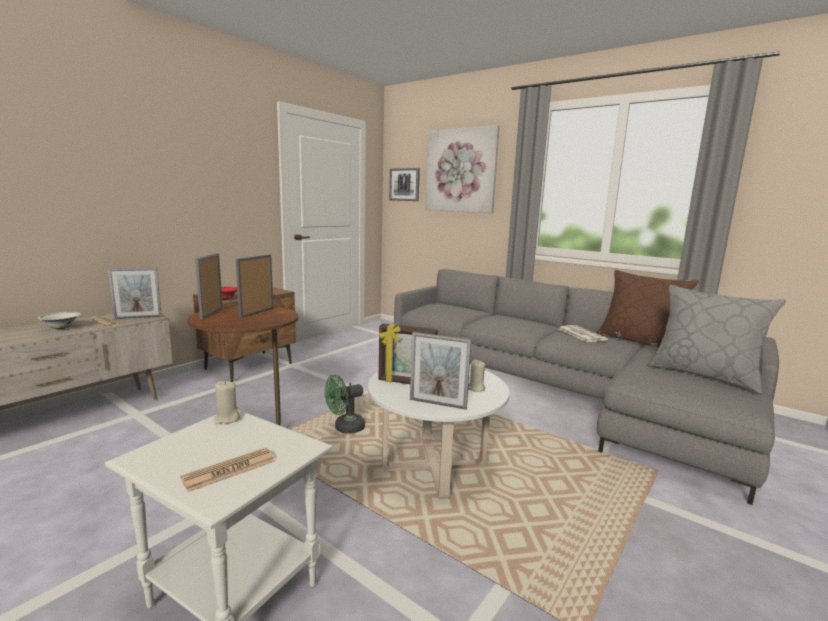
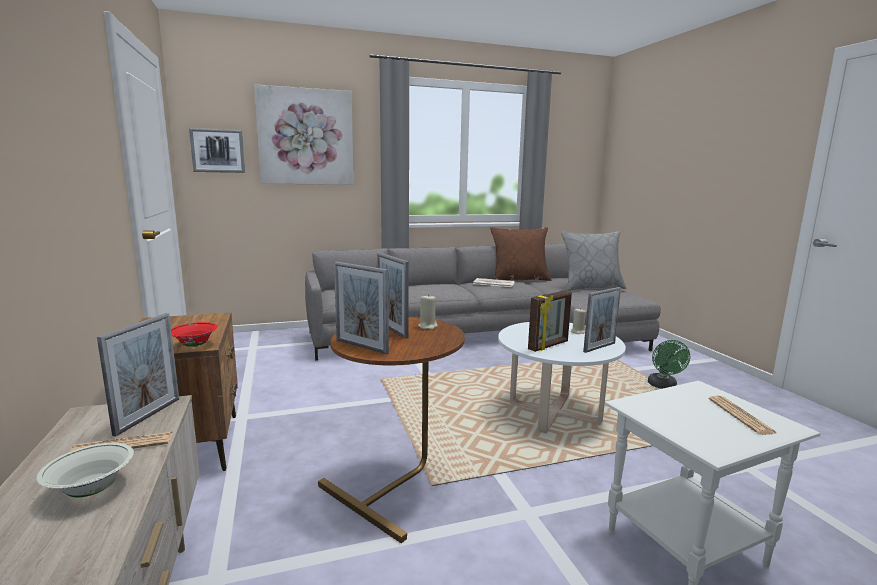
camera: 55 degrees left, 0 degrees up
(227, 419) = (637, 405): beige candle -> beige candle (428, 326)
(345, 428) = (451, 430): green fan -> green fan (663, 386)

